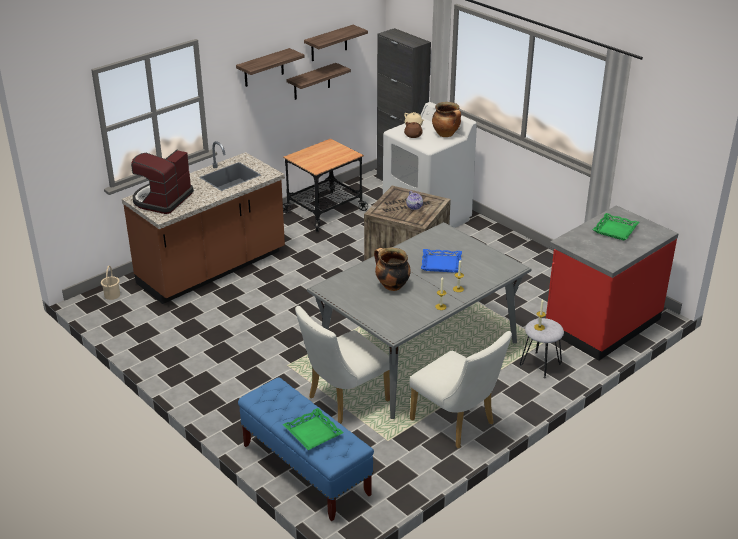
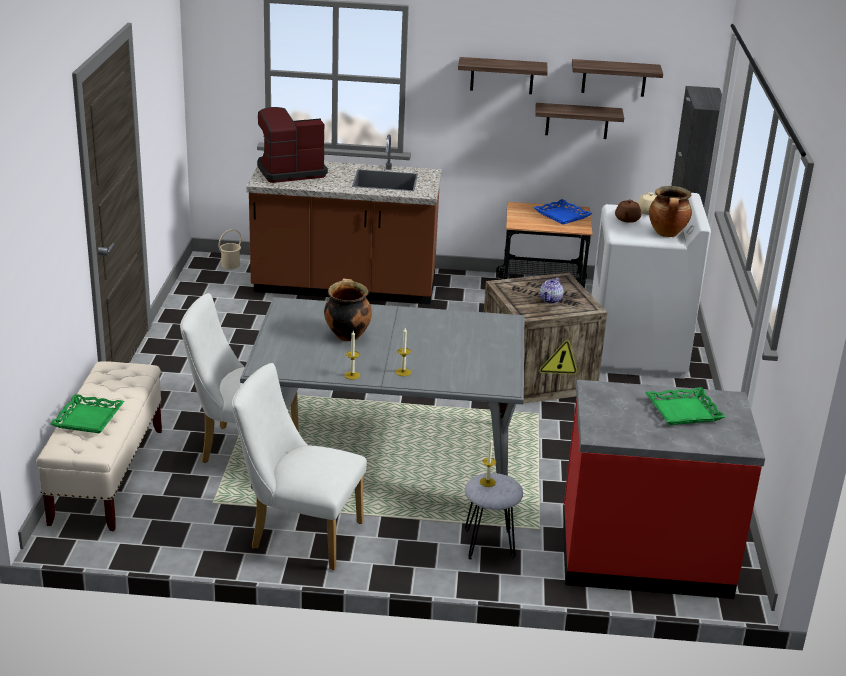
camera: 45 degrees right, 5 degrees down
(305, 470) = (108, 476): blue bench -> beige bench
(441, 264) = (435, 345): blue tray -> blue tray (562, 215)
(457, 424) = (299, 534): white chair -> white chair turned 105 degrees clockwise

